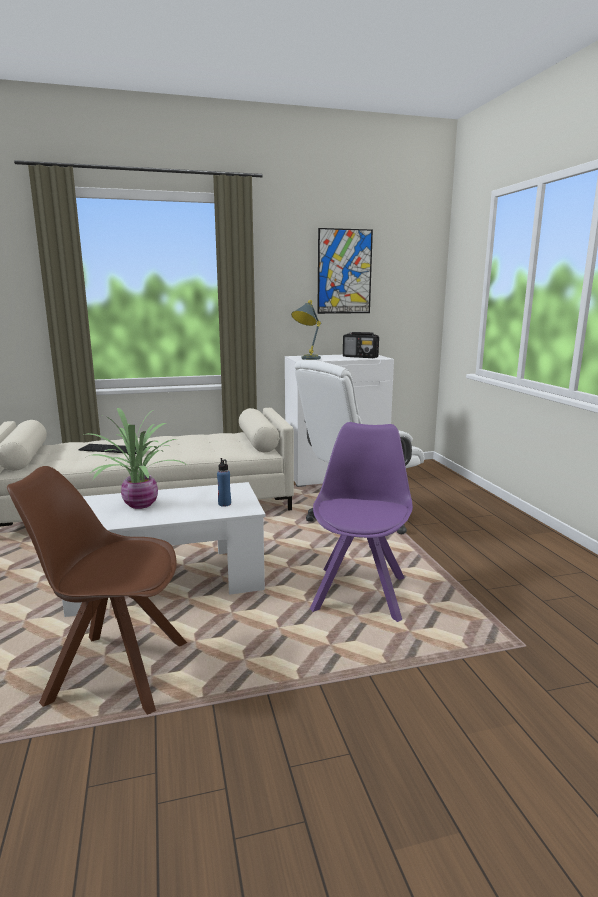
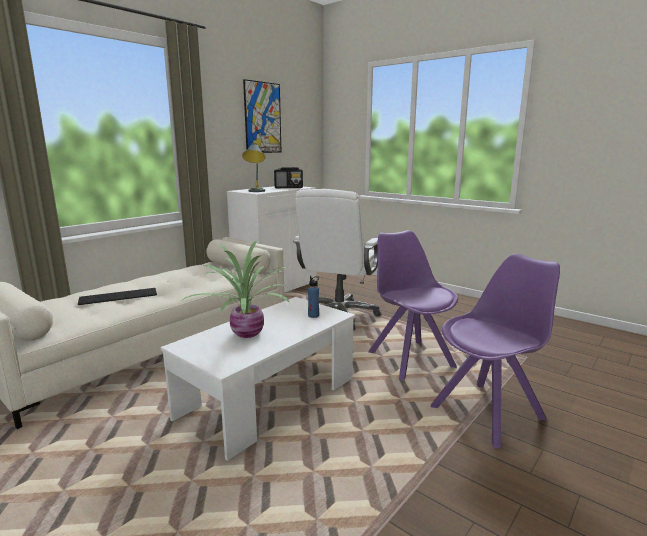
camera: 35 degrees left, 0 degrees up
(114, 671) = (338, 478): brown chair -> none
(356, 684) = (489, 411): none -> purple chair

